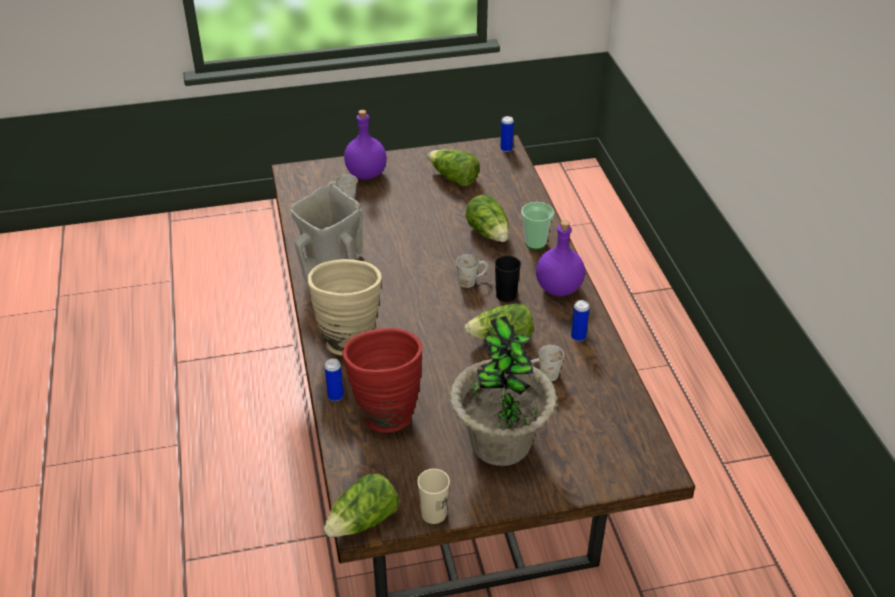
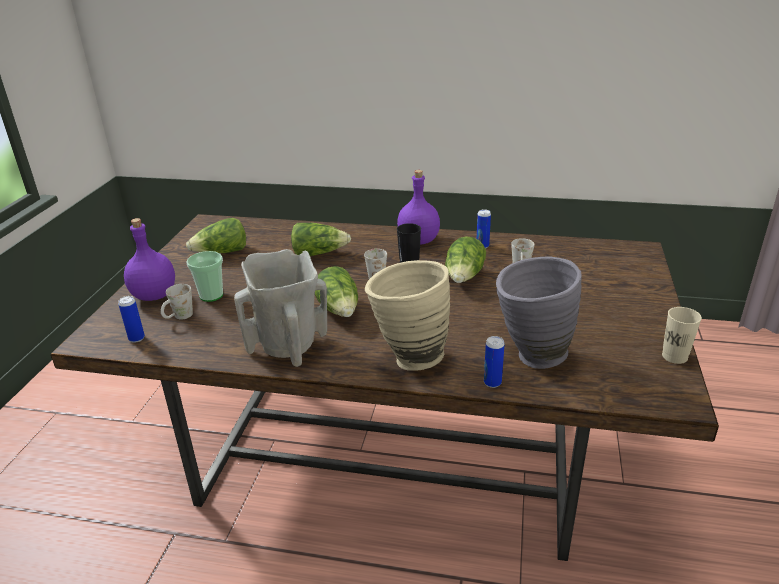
camera: 65 degrees left, 10 degrees down
(363, 521) = (680, 399): lettuce -> lettuce (339, 310)
(384, 412) = (530, 356): red vase -> grey vase
(500, 443) = (594, 305): potted plant -> none
(506, 149) = (211, 222): can -> can (136, 338)
(535, 242) = (352, 237): cup -> cup (211, 295)

